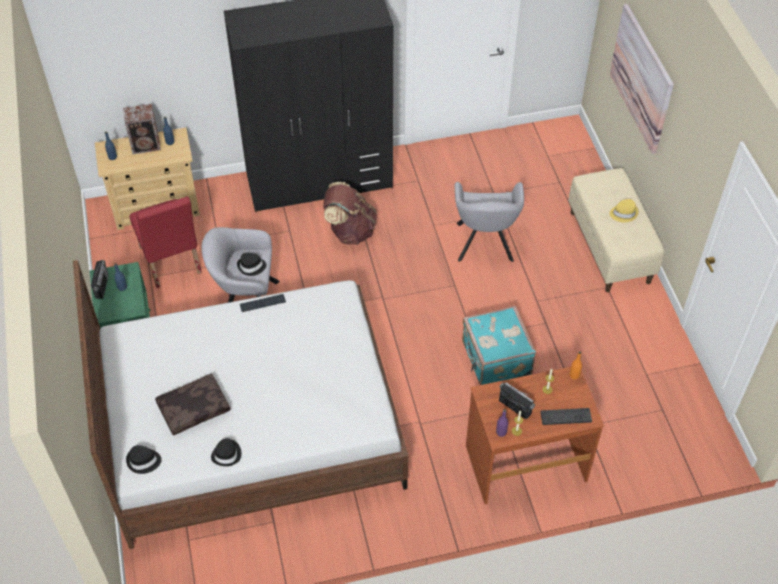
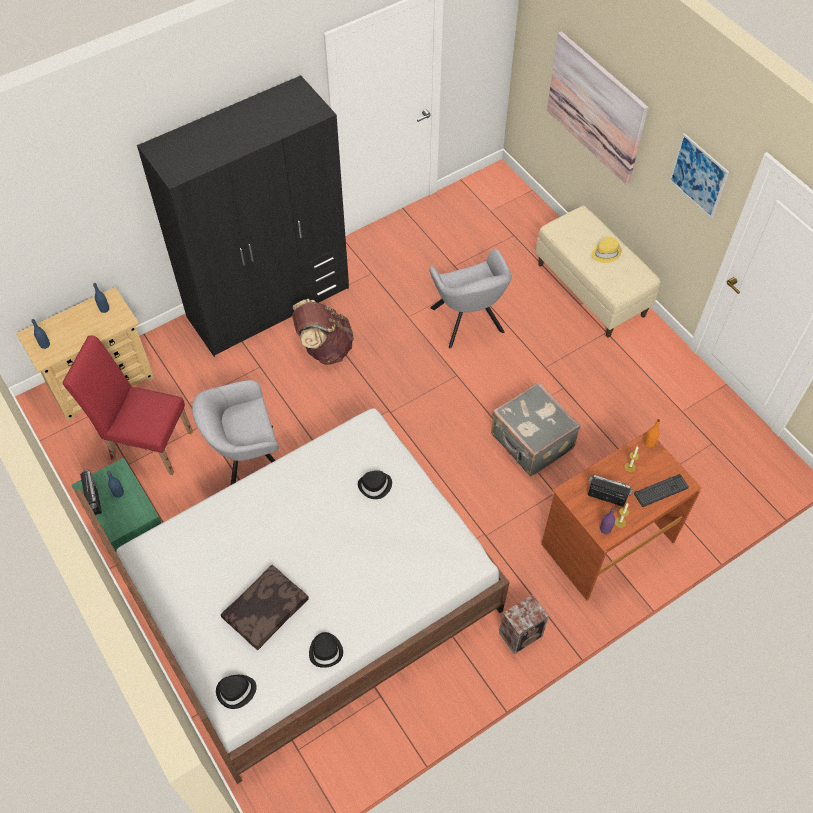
camera: 20 degrees left, 5 degrees up
(146, 145) = (78, 319): speaker -> speaker (522, 634)
(171, 264) = (146, 442): red chair -> red chair turned 150 degrees clockwise
(251, 267) = (250, 423): black hat -> black hat (375, 486)
(262, 303) = (289, 464): keyboard -> none
(495, 360) = (531, 443): turquoise suitcase -> grey suitcase
(698, 155) = (698, 176): none -> picture

